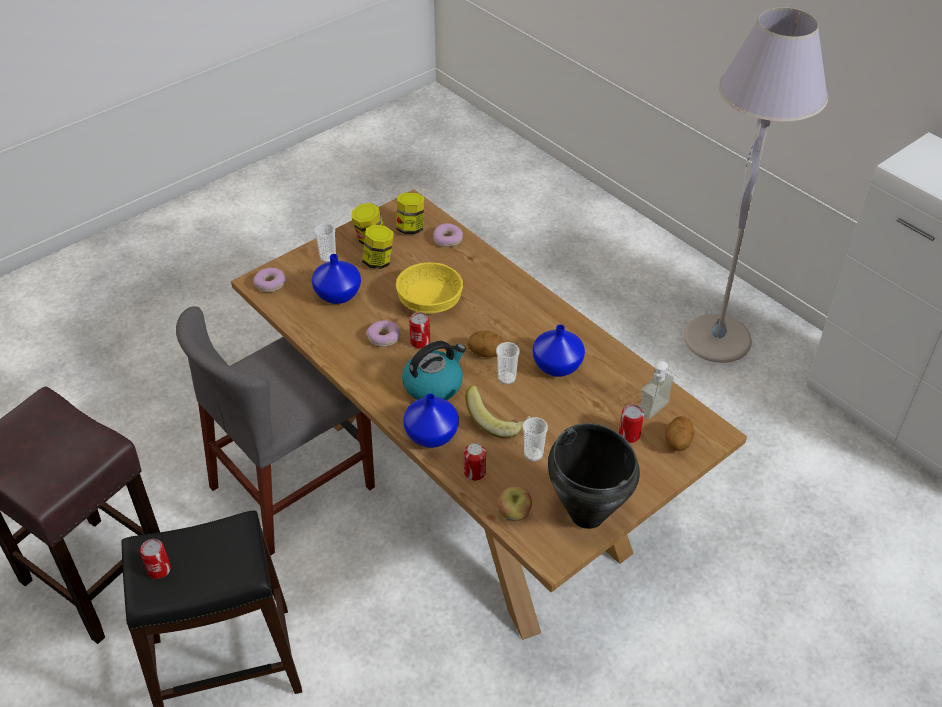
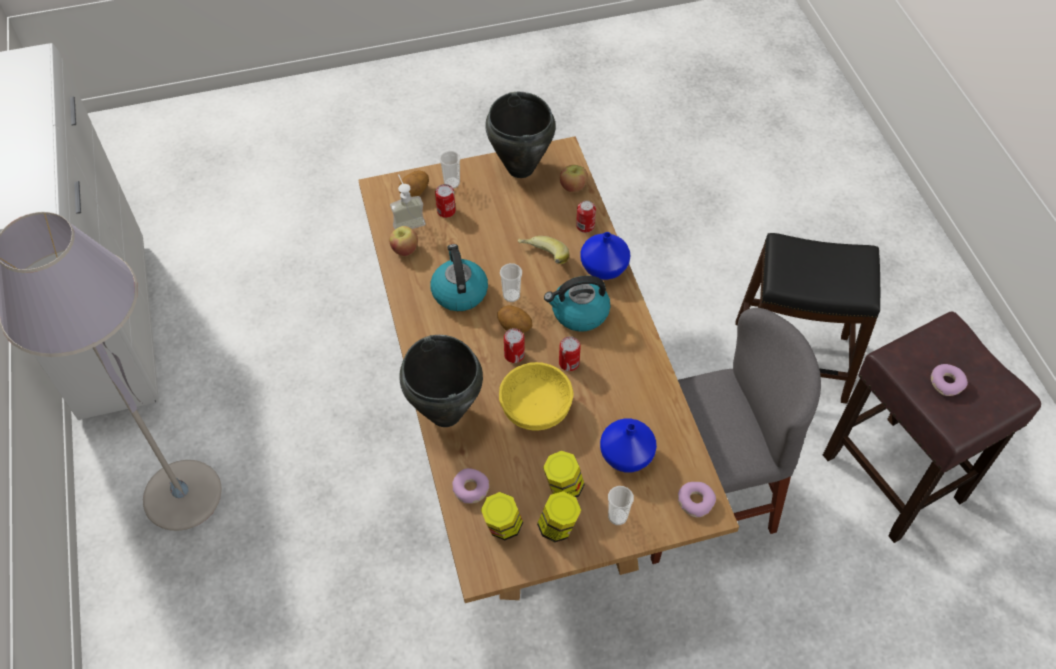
camera: 155 degrees left, 10 degrees up
(159, 569) = (851, 267): can -> can (514, 355)
(384, 338) = (601, 381): donut -> donut (946, 383)
(500, 275) = (445, 414): none -> black cooking pot
(533, 454) = (531, 223): cup -> cup (452, 183)
(557, 365) = (459, 291): blue vase -> kettle
(638, 384) = (404, 249): none -> apple

